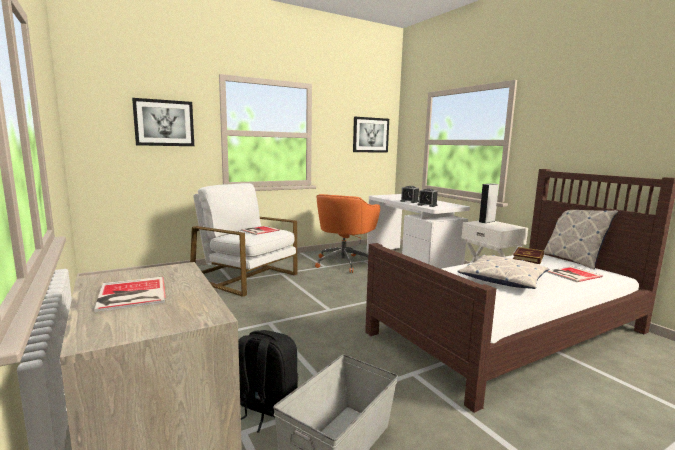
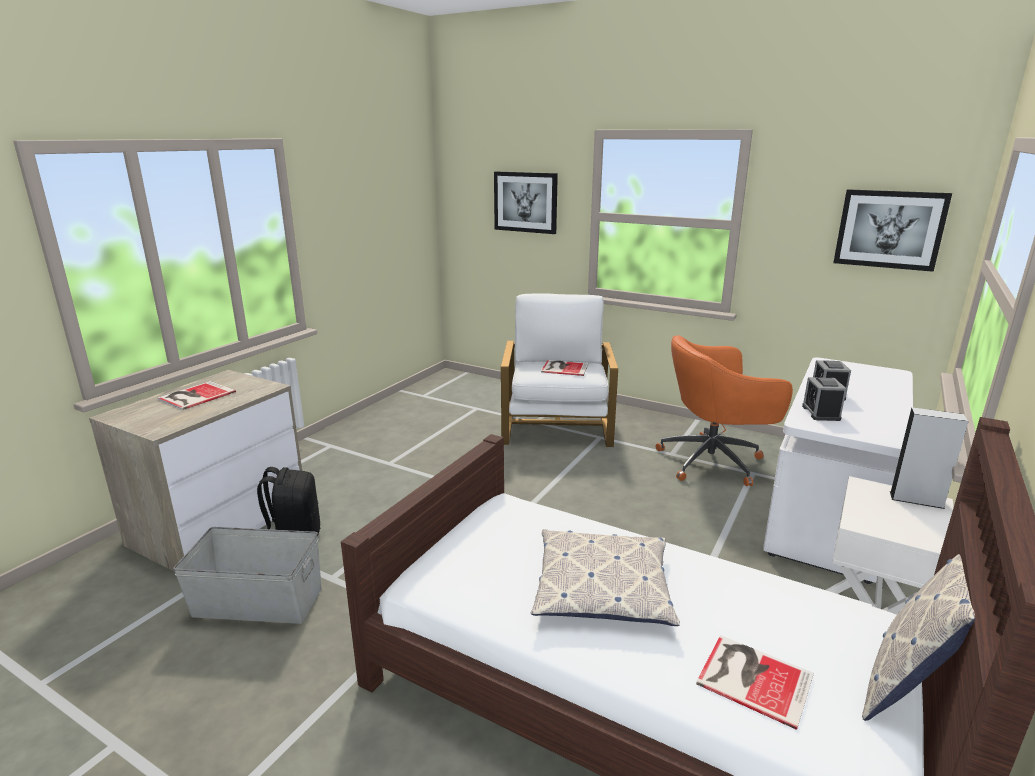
camera: 60 degrees right, 10 degrees up
(528, 258) = (807, 606): book -> none

